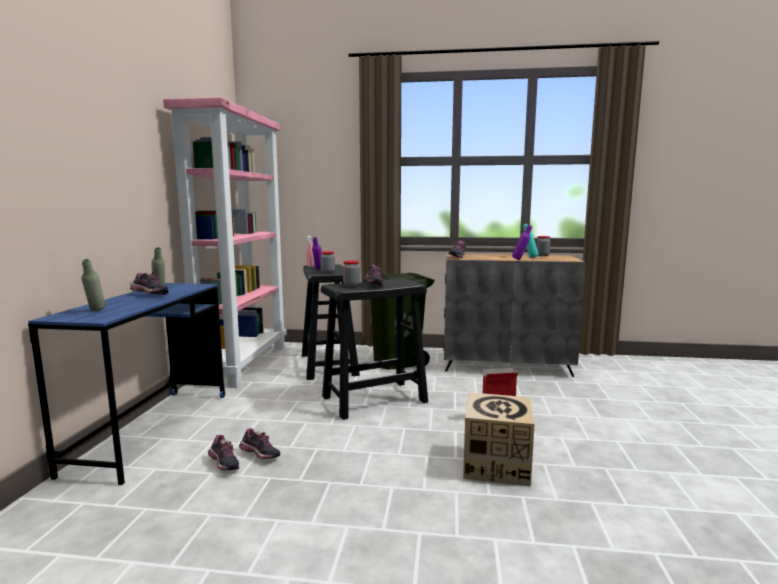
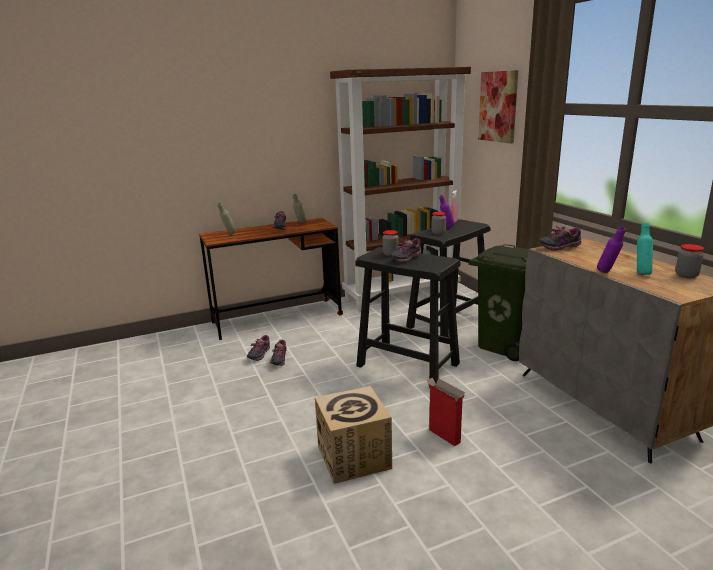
camera: 60 degrees right, 10 degrees up
(153, 430) = (277, 319): blue desk -> brown desk
(243, 363) = (402, 295): pink bookcase -> brown bookcase
(311, 162) = (498, 106): none -> picture

